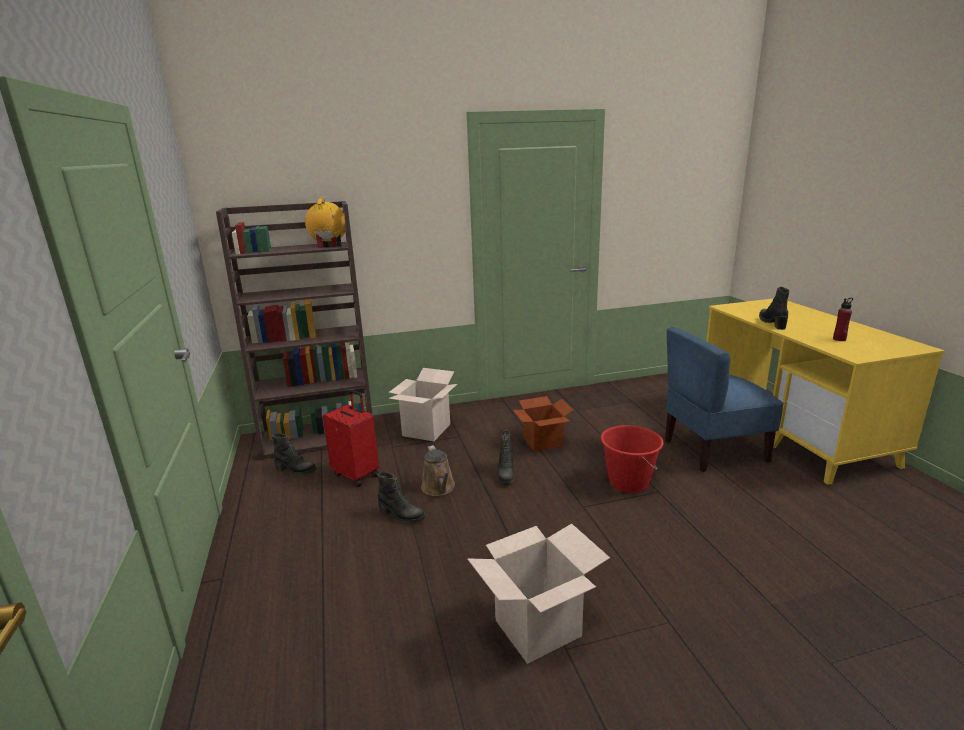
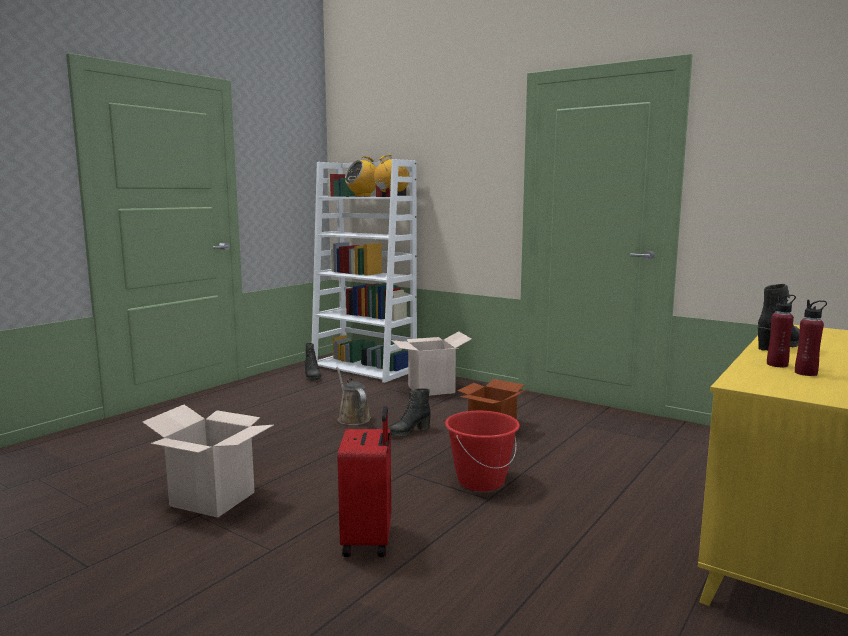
camera: 50 degrees right, 10 degrees down
(282, 248) = (362, 196): none -> radio
(320, 437) = (364, 368): brown bookcase -> white bookcase
(357, 474) = (332, 392): red suitcase -> red suitcase (369, 540)
(401, 516) = (299, 419): black boot -> none
(439, 488) = (352, 418): brown watering can -> brown watering can turned 120 degrees clockwise
(713, 451) = (639, 509): blue chair -> none
(817, 337) = (777, 364): none -> red bottle

